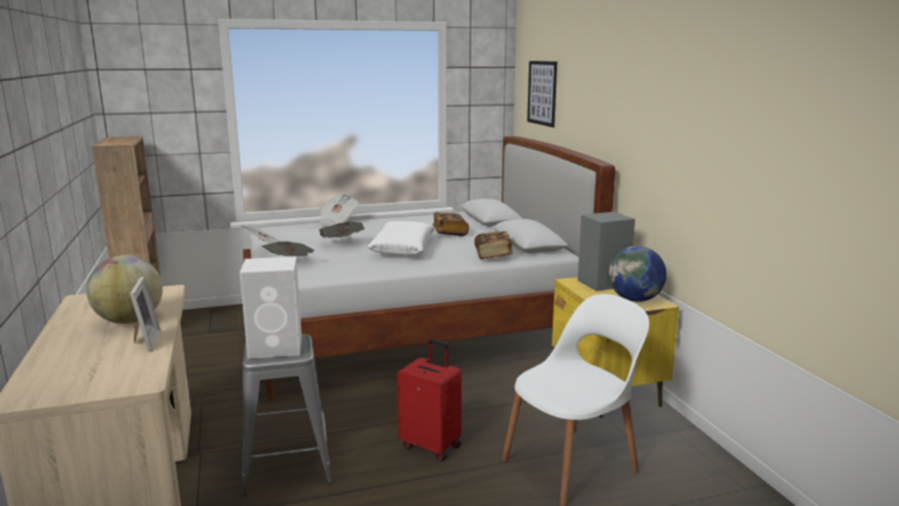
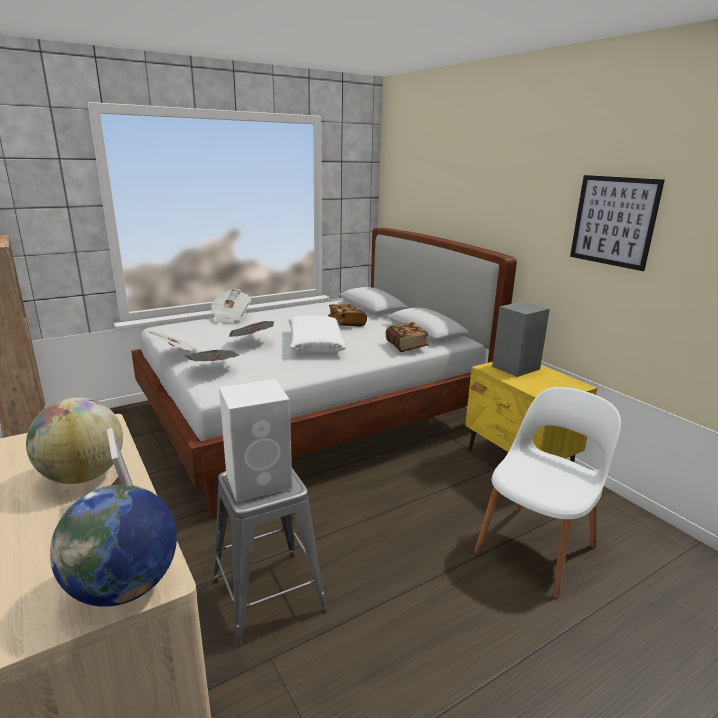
camera: 15 degrees left, 5 degrees up
(431, 445) = (401, 547): red suitcase -> none
(542, 93) = (417, 187): picture -> picture (613, 221)
(635, 300) = (556, 383): globe -> globe (124, 587)

